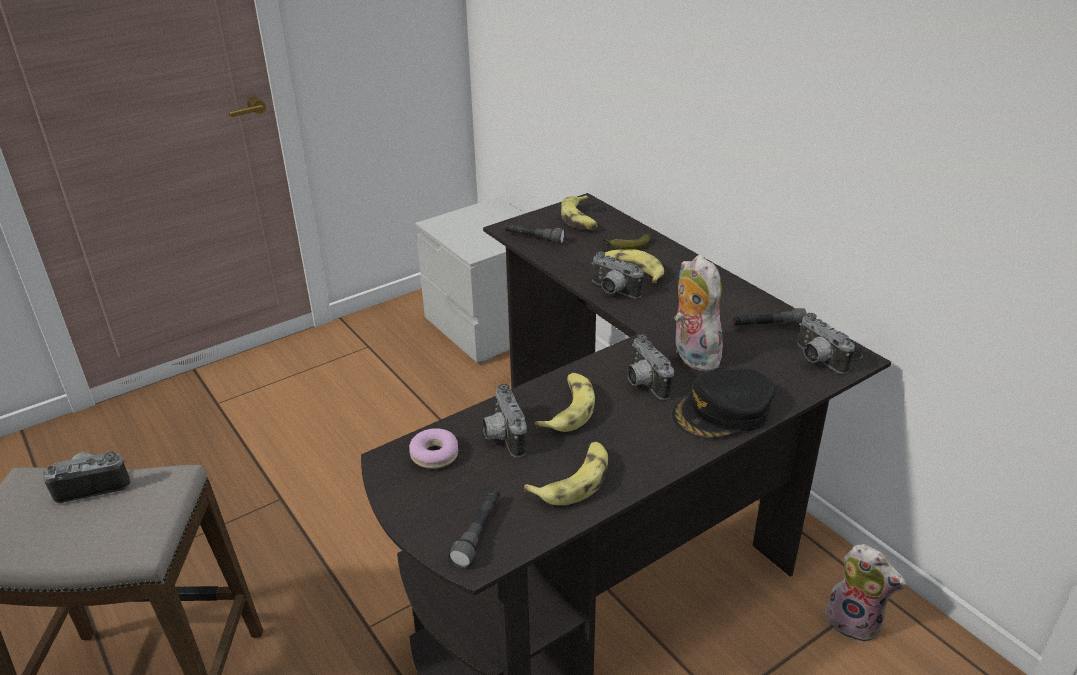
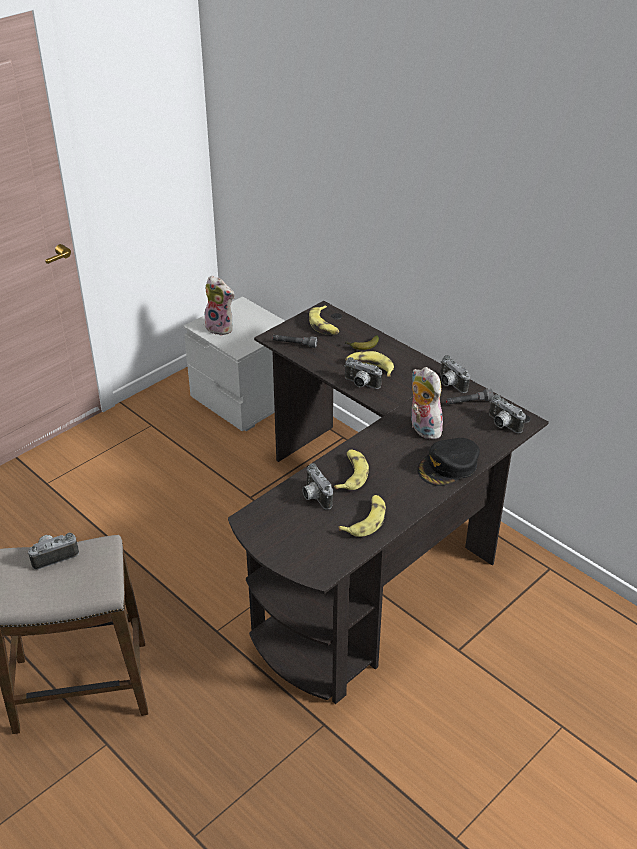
camera: 10 degrees left, 5 degrees up
(434, 455) = (275, 513): donut -> none
(478, 532) = (317, 558): grey flashlight -> none
(643, 383) = (395, 451): camera -> camera (450, 384)
(855, 621) = (536, 589): plush toy -> plush toy (221, 328)

